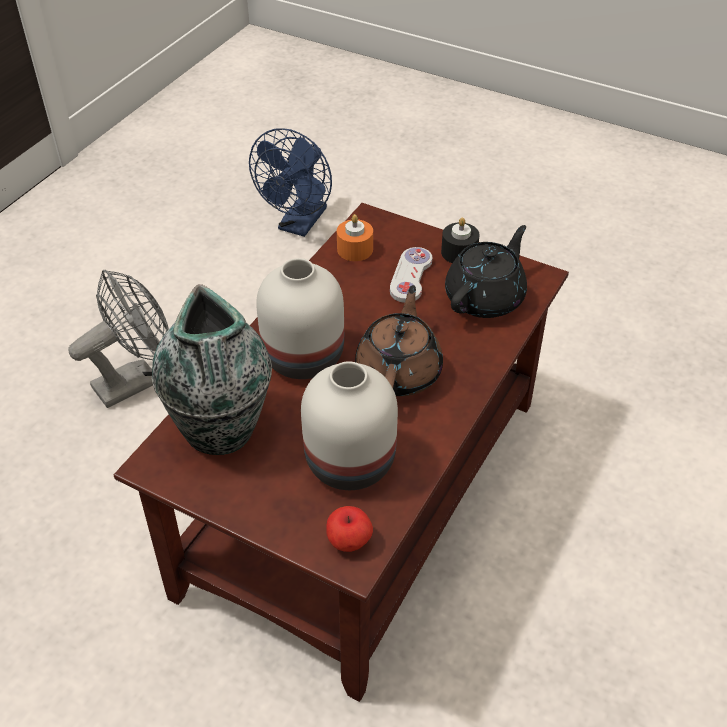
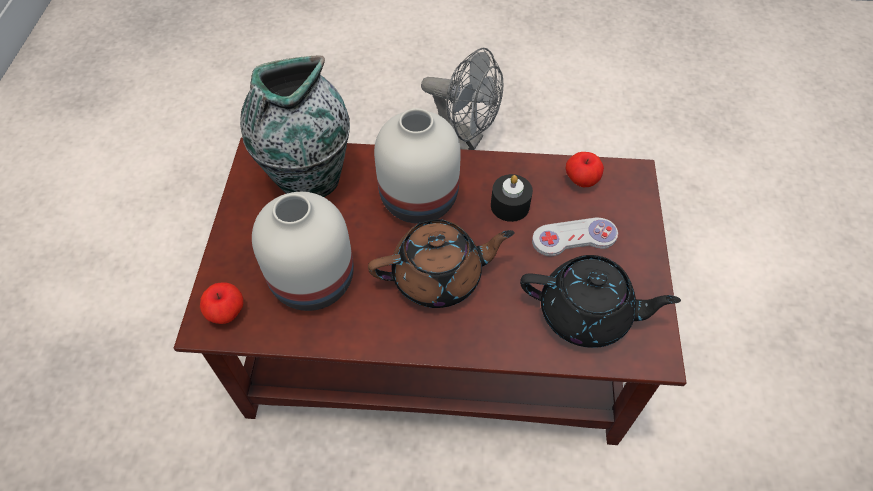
camera: 65 degrees right, 10 degrees up
(299, 225) = (708, 162): blue fan -> none
(355, 249) = (581, 180): orange candle -> apple
(459, 252) = (639, 266): black candle -> black candle (510, 205)

